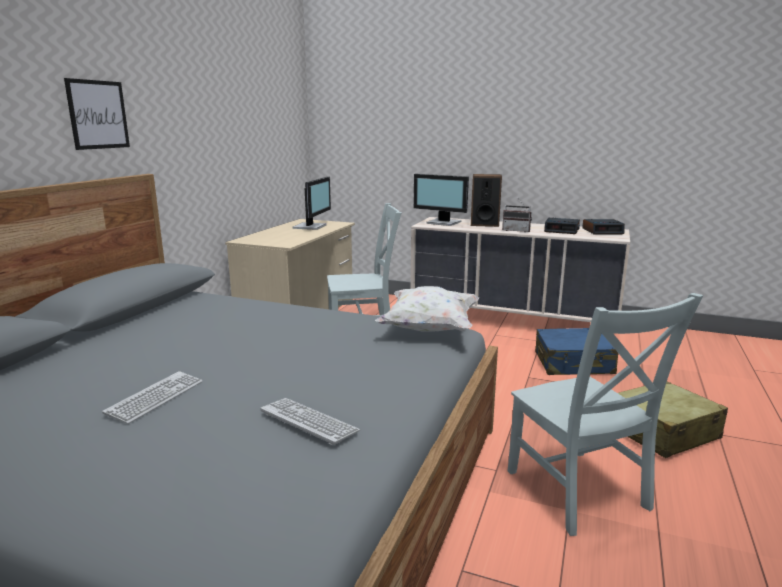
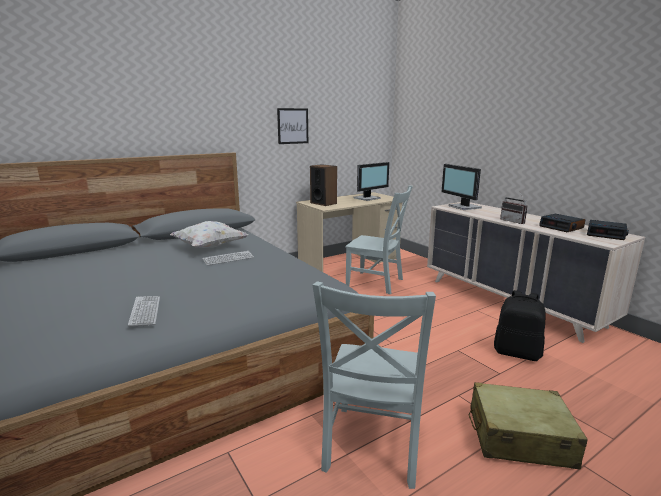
camera: 35 degrees right, 0 degrees up
(98, 114) = (203, 116): picture -> picture (293, 126)
(155, 398) = (118, 279): keyboard -> keyboard (228, 259)
(429, 329) = (318, 281): white pillow -> white pillow (210, 247)
(484, 224) = (497, 212): speaker -> speaker (323, 203)
(574, 363) = (517, 353): blue suitcase -> black backpack

